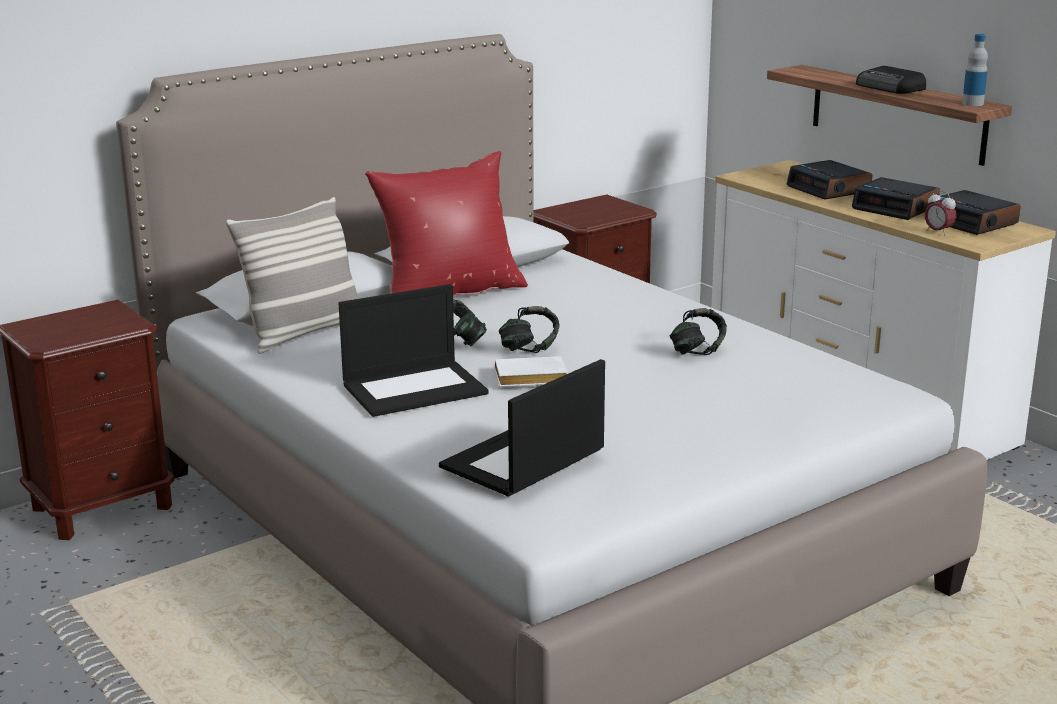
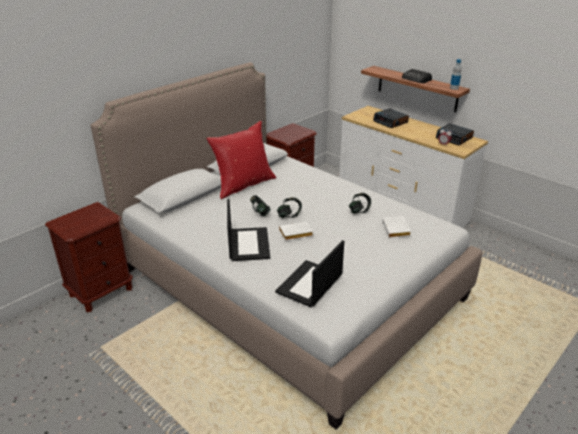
camera: 10 degrees left, 10 degrees up
(304, 332) = (187, 213): pillow -> none
(415, 388) = (248, 244): laptop -> laptop turned 60 degrees counterclockwise
(772, 388) = (397, 230): none -> white book
(896, 208) = (421, 131): alarm clock -> none

